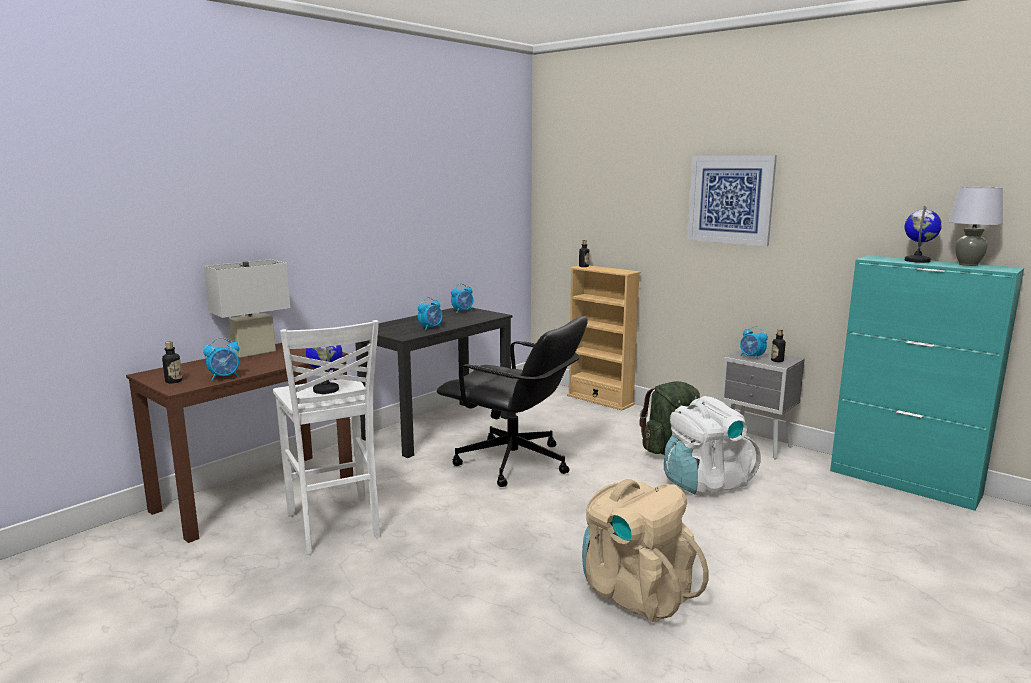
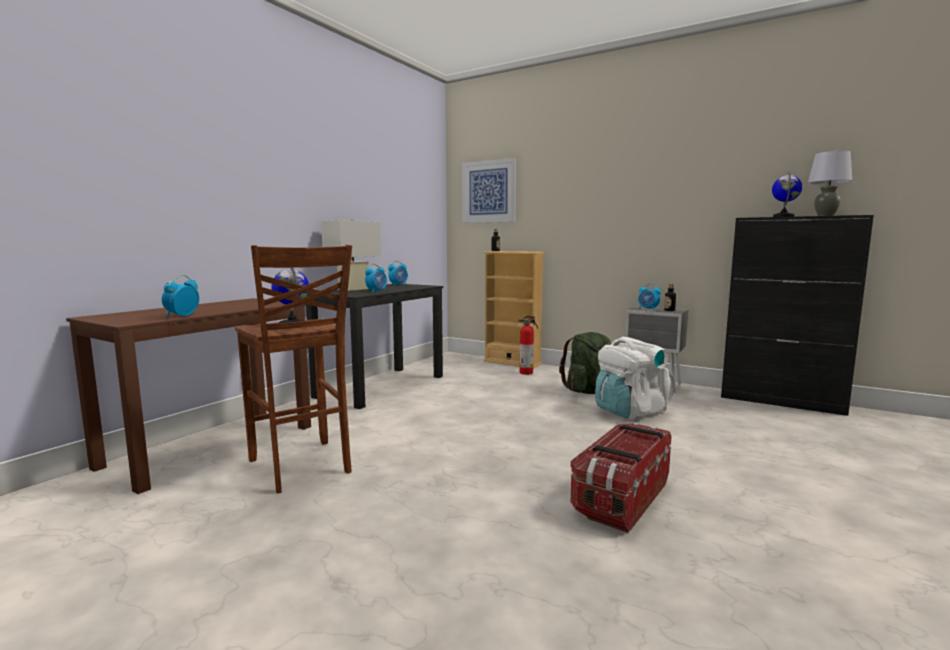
camera: 10 degrees left, 5 degrees down
(173, 381) = (123, 319): bottle -> none
(225, 377) = (181, 316): alarm clock -> alarm clock turned 150 degrees clockwise
(254, 352) = (209, 304): white table lamp -> white table lamp (354, 289)
(334, 526) = (301, 467): white stool -> brown stool
(514, 463) = (459, 407): black office chair -> none
(611, 417) = (527, 373): none -> fire extinguisher
(635, 592) = (621, 497): beige backpack -> storage box
(730, 199) = (619, 185): picture -> picture (489, 191)
(904, 483) = (782, 401): turquoise cabinet -> black cabinet

